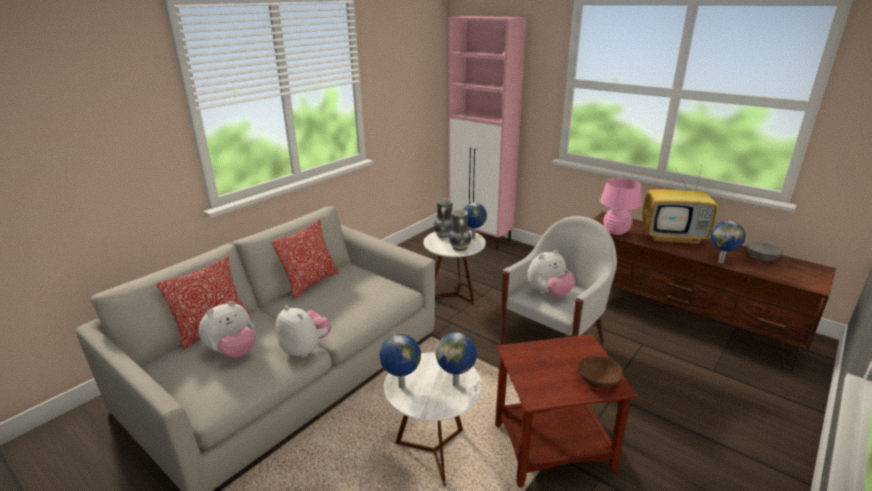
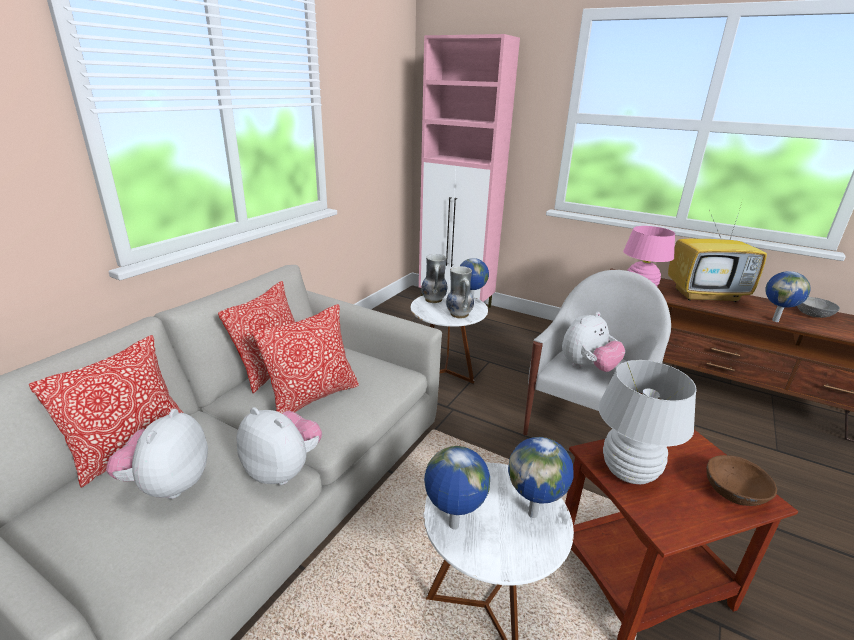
camera: 10 degrees left, 0 degrees up
(233, 352) = (168, 485): plush toy -> plush toy turned 150 degrees clockwise
(334, 304) = (313, 397): none -> pillow
(530, 363) = (629, 472): none -> white table lamp

